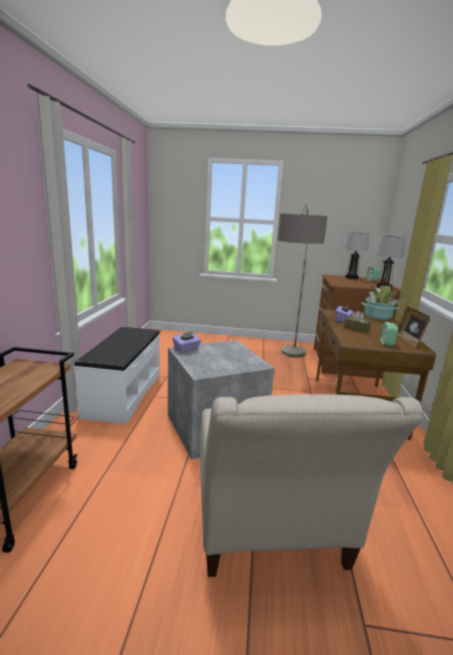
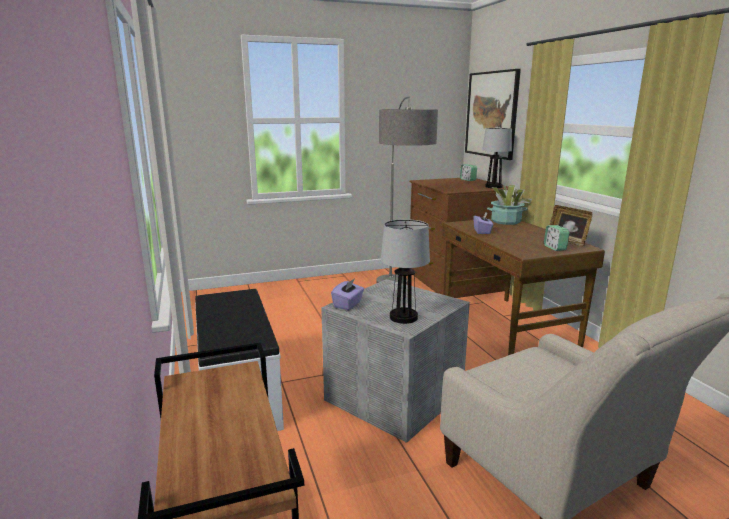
camera: 25 degrees left, 0 degrees up
(351, 277) = (445, 180): table lamp -> table lamp (403, 317)
(356, 329) = (508, 239): brown tissue box -> none
(400, 225) = (491, 114): none -> picture

